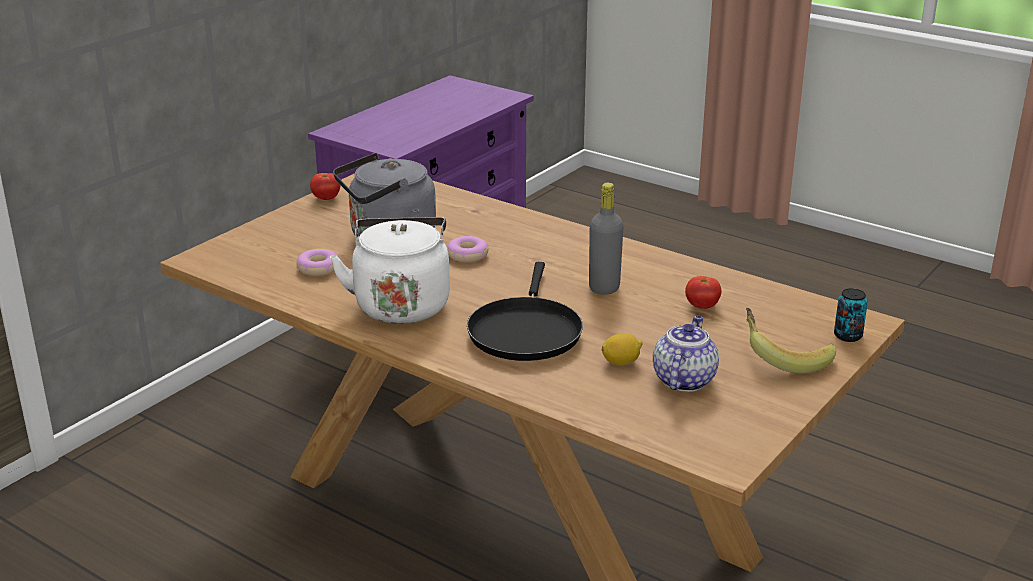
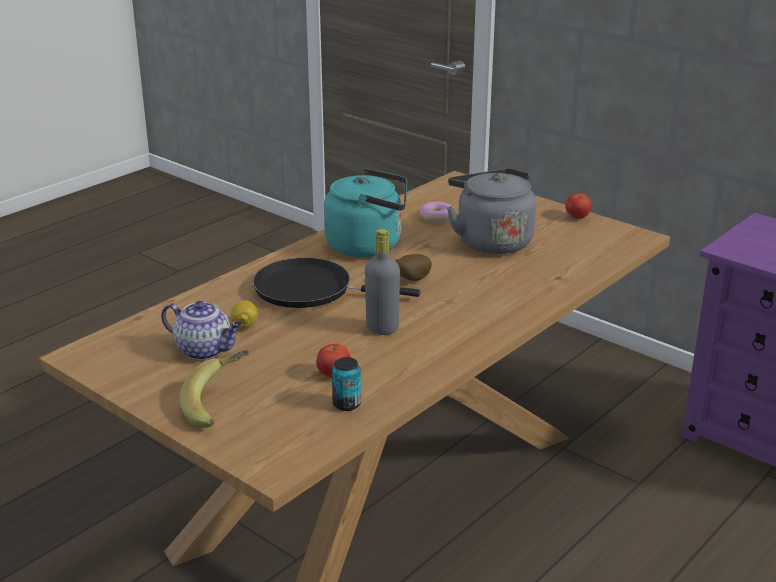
camera: 95 degrees right, 0 degrees up
(401, 304) = (369, 245): white kettle -> turquoise kettle
(467, 255) = (457, 271): donut -> none
(491, 277) = (411, 280): none -> potato
(847, 336) = (248, 450): can -> can (346, 404)

